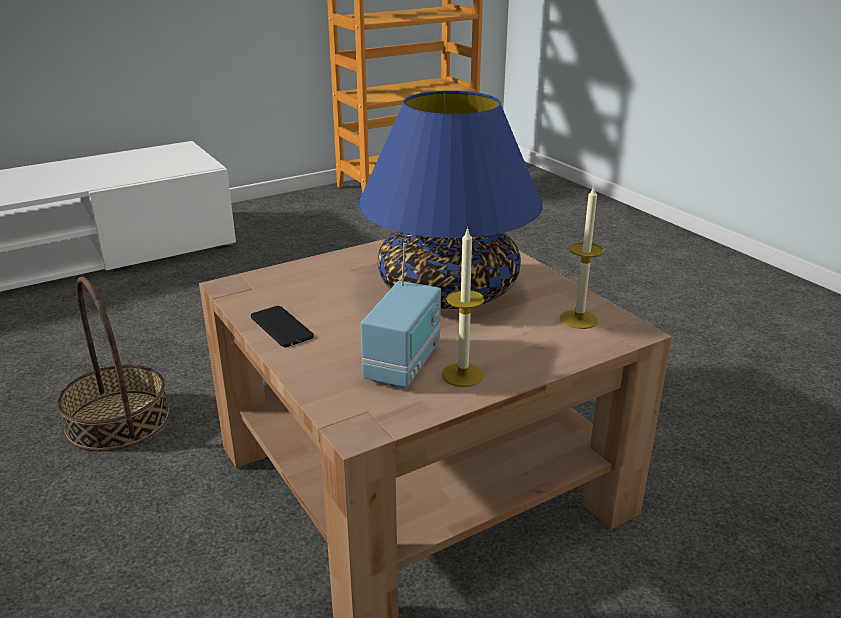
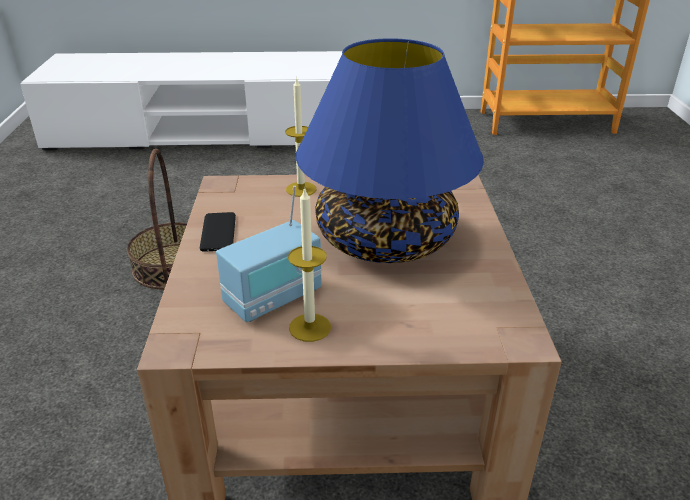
camera: 30 degrees right, 5 degrees up
(579, 319) = (479, 308): candle -> candle (301, 189)

